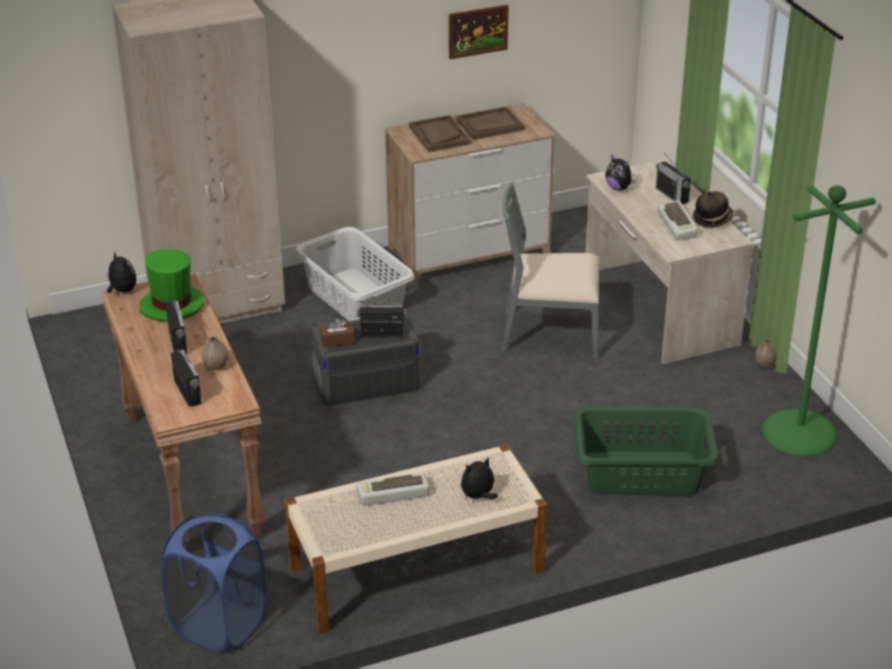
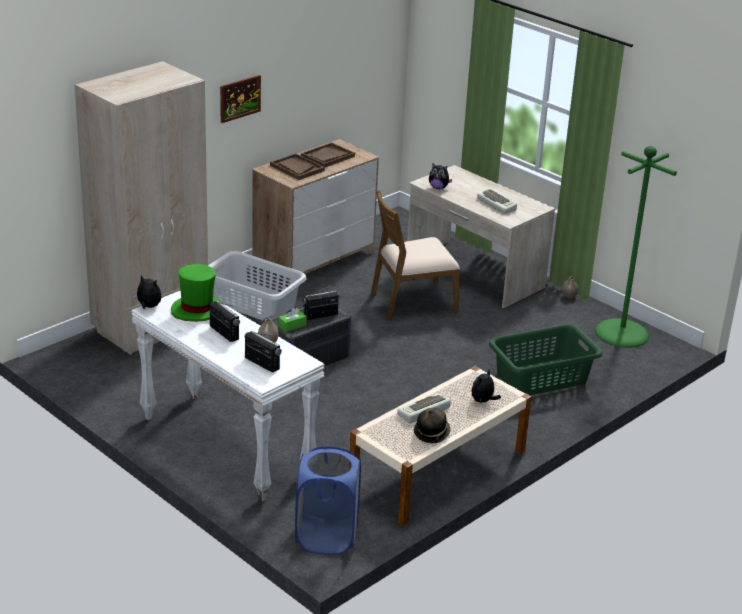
camera: 25 degrees left, 5 degrees down
(190, 476) = (225, 446): brown console table -> white console table
(337, 340) = (292, 325): brown tissue box -> green tissue box
(478, 31) = (310, 86): picture -> picture (240, 98)
(549, 333) = (412, 302): grey chair -> brown chair
(672, 195) = (477, 187): radio -> none
(712, 219) = (516, 197): hat -> hat (431, 433)

